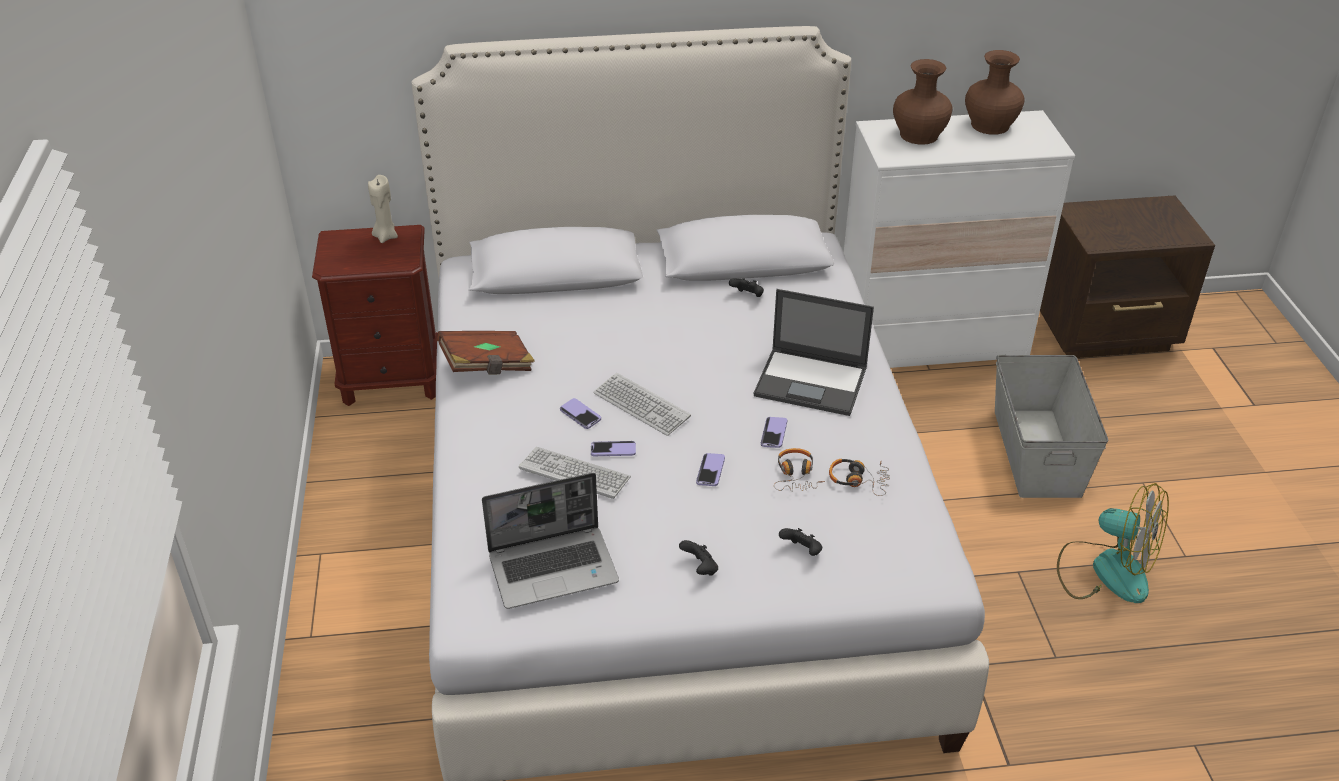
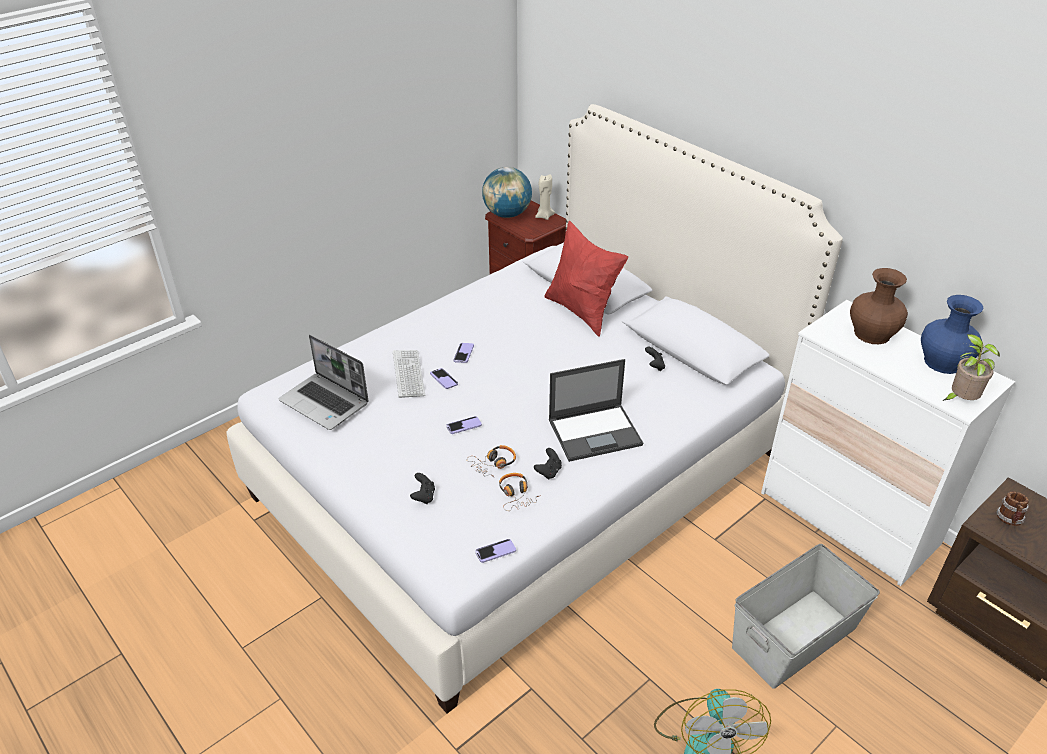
camera: 55 degrees right, 0 degrees up
(341, 260) = (507, 214): none -> globe
(487, 366) = (472, 302): brown book -> none
(602, 298) = (582, 311): none -> red pillow
(641, 405) = (495, 372): keyboard -> none
(700, 568) = (373, 459): black game controller -> black game controller (548, 471)
(774, 433) = (525, 437): phone -> phone (495, 551)
(812, 382) = (596, 432): laptop -> laptop turned 90 degrees counterclockwise
(989, 125) = (943, 362): brown vase -> blue vase
(1044, 144) = (960, 400): none -> potted plant
(1100, 230) = (1009, 520): none -> mug

